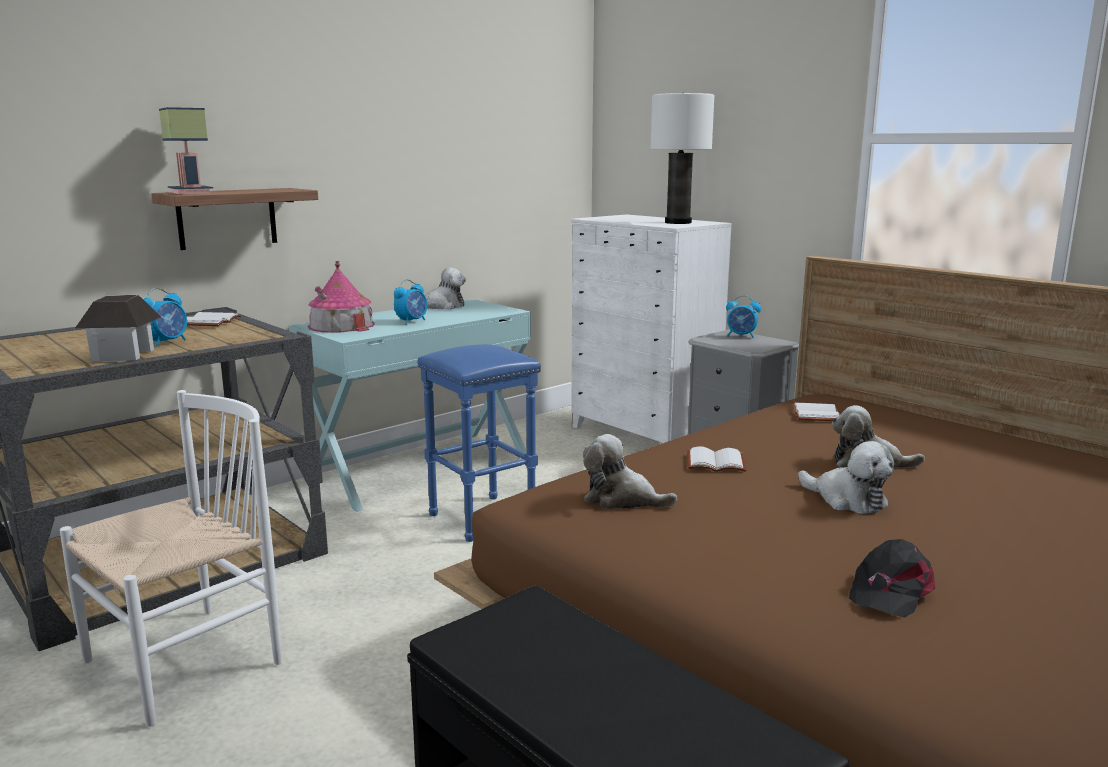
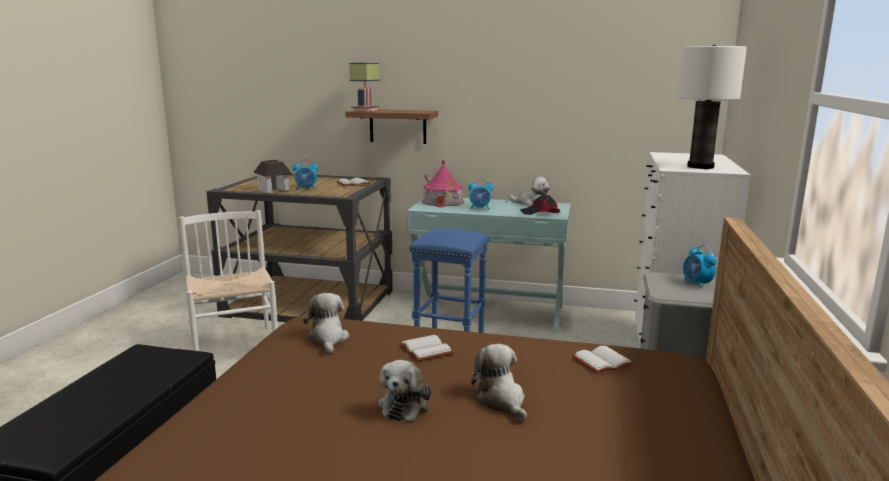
camera: 55 degrees right, 0 degrees up
(192, 659) = (234, 344): white chair -> white chair turned 120 degrees counterclockwise
(889, 590) = (248, 444): black cap -> black cap (540, 212)

